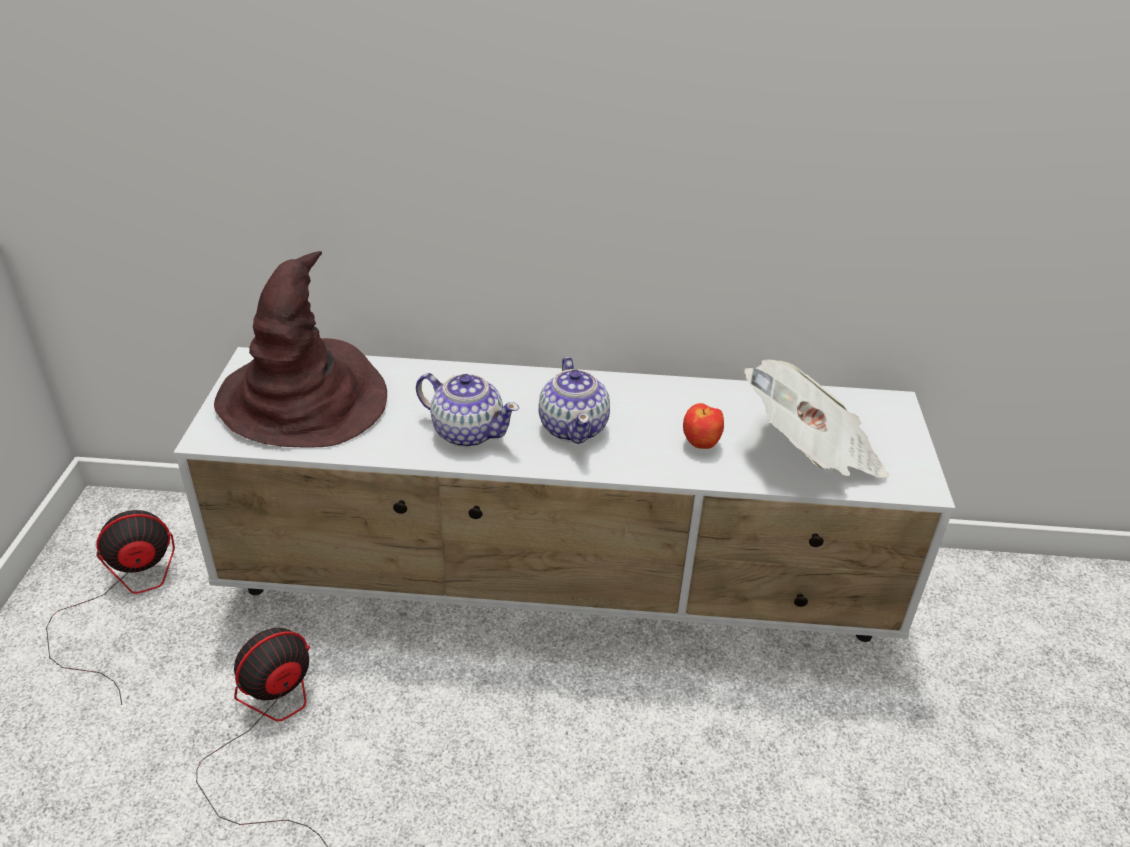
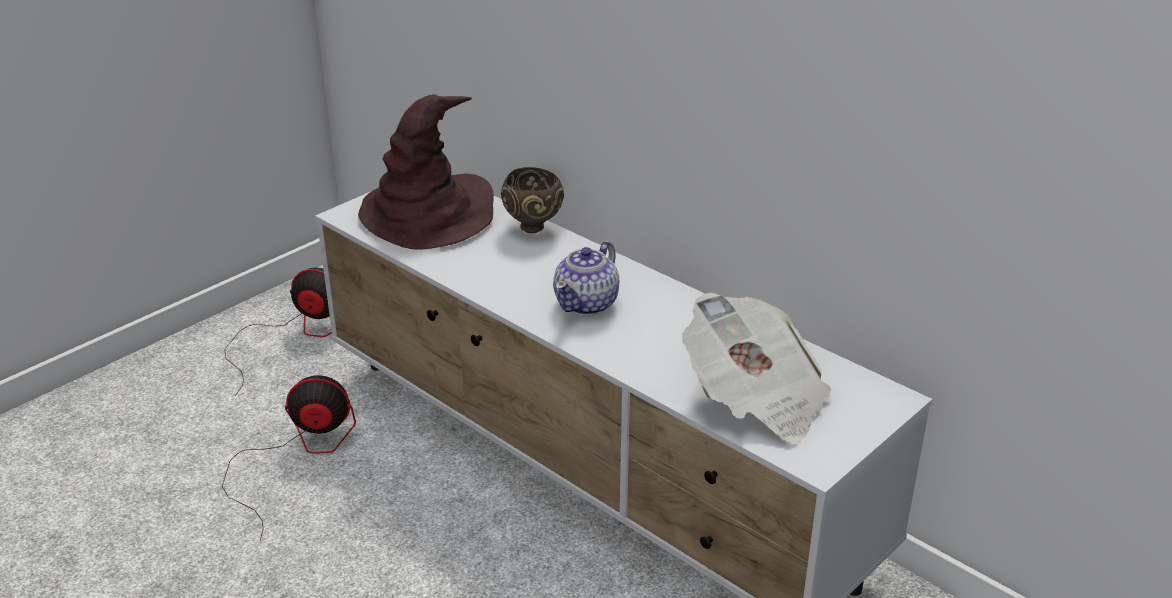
camera: 40 degrees right, 5 degrees down
(430, 372) = (534, 228): none -> brown bowl
(467, 432) = (507, 276): teapot -> none
(701, 444) = (669, 355): apple -> none

